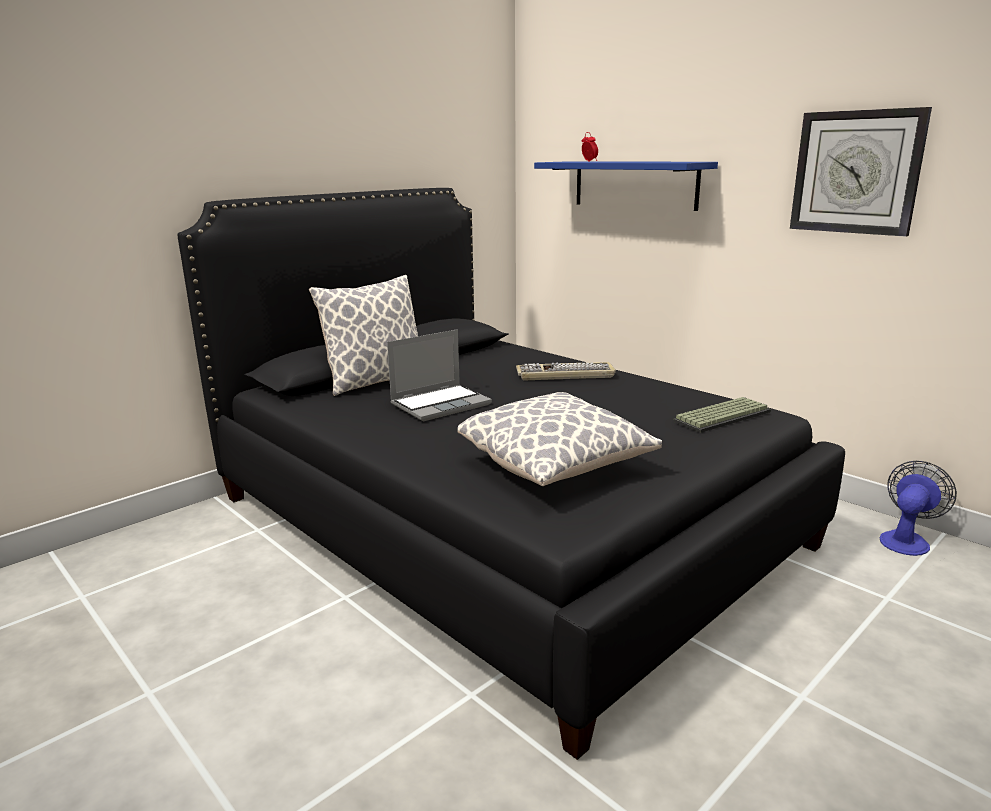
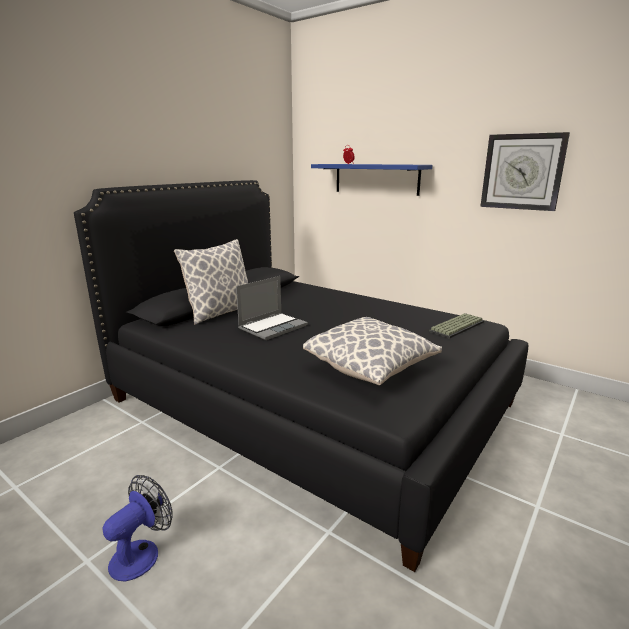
camera: 10 degrees left, 0 degrees up
(564, 374) = (345, 302): keyboard -> none
(906, 540) = (558, 395): fan -> fan (141, 553)

